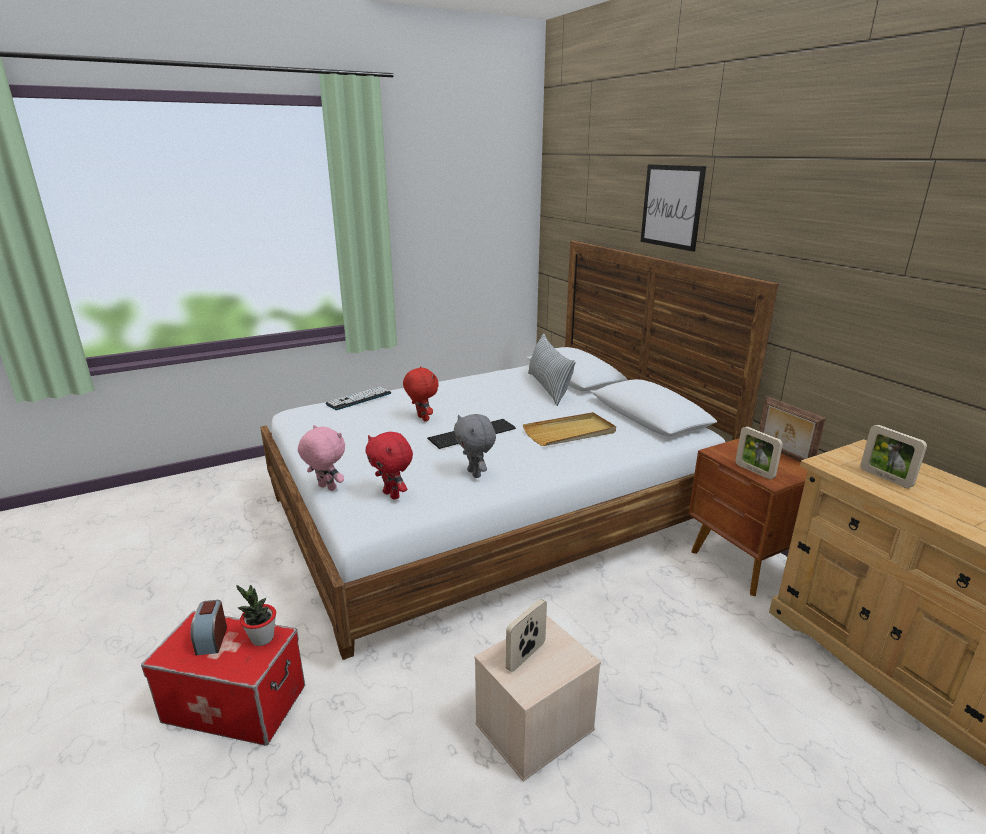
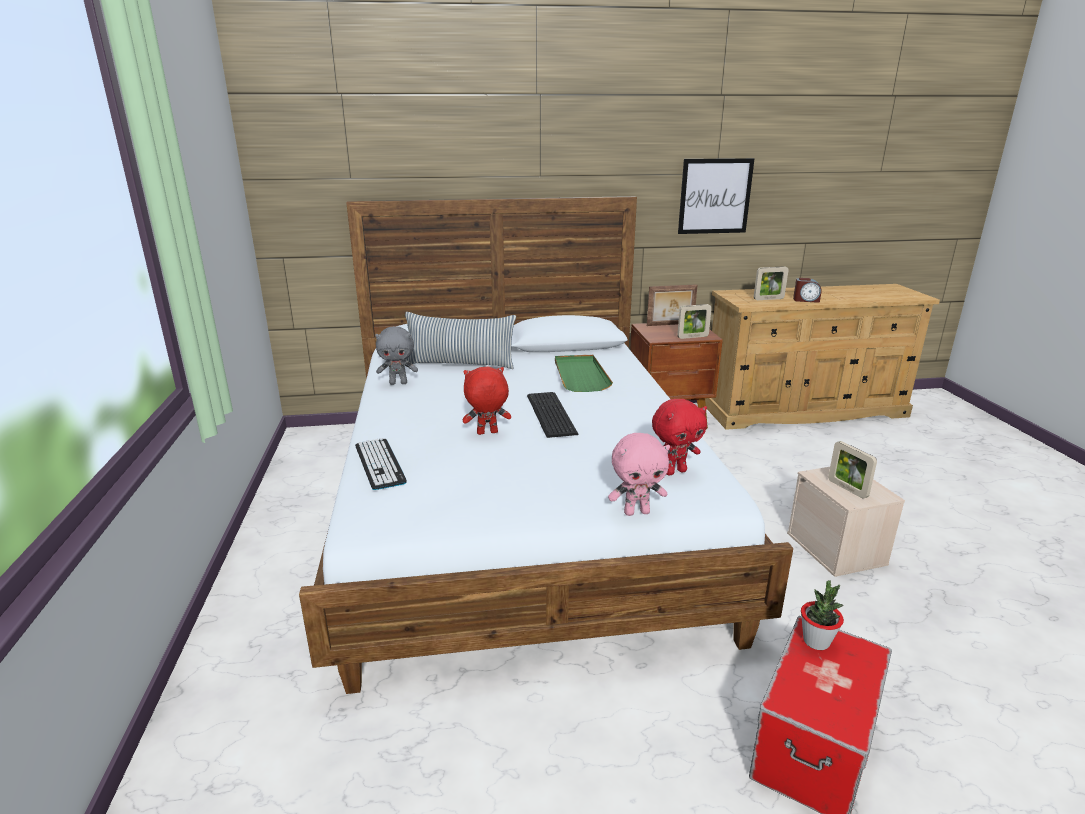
camera: 70 degrees left, 0 degrees up
(211, 639) = (819, 685): alarm clock -> alarm clock (806, 300)
(326, 488) = (637, 512): pink plush toy -> pink plush toy turned 150 degrees counterclockwise
(475, 473) = (645, 426): grey plush toy -> grey plush toy (398, 383)
(570, 432) = (580, 375): beige tray -> green tray
(671, 206) = (496, 145): picture -> picture (715, 196)

